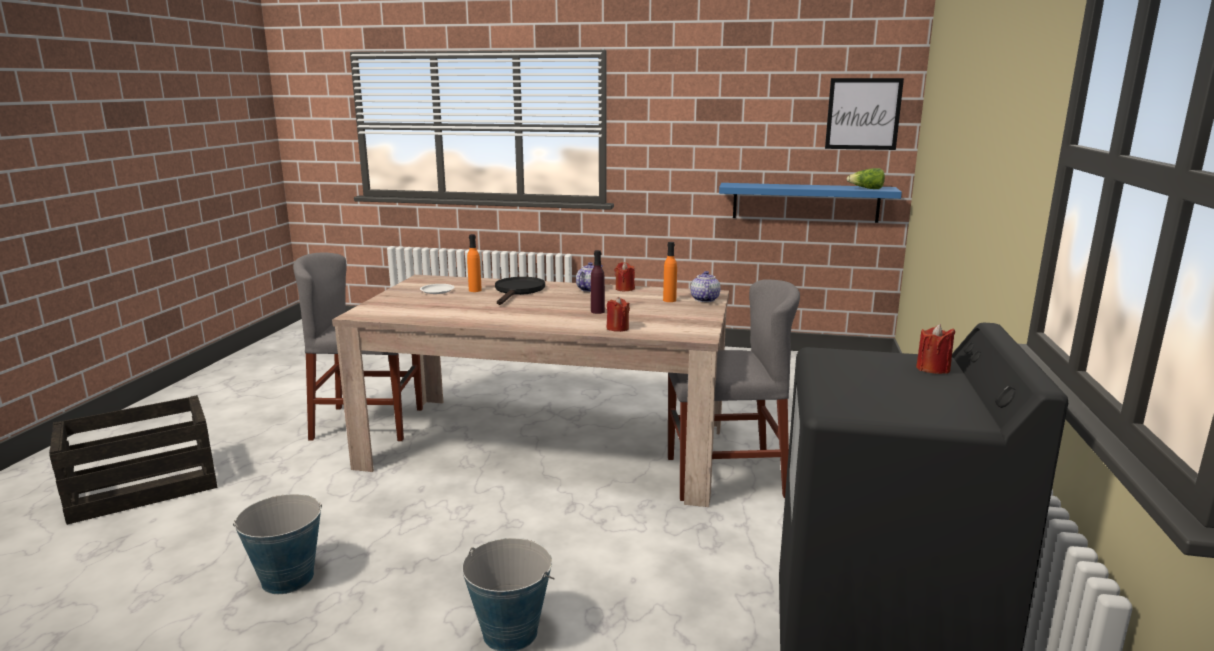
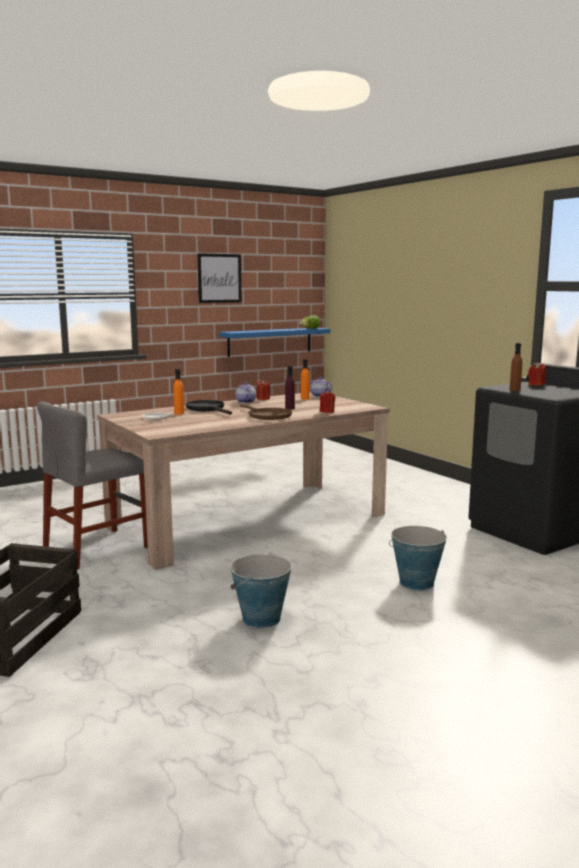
camera: 45 degrees left, 5 degrees down
(533, 317) = (268, 416): none -> brown frying pan
(724, 476) = (364, 502): grey chair -> none
(835, 369) = (514, 390): none -> brown bottle
(863, 114) = (296, 281): picture -> picture (219, 278)

